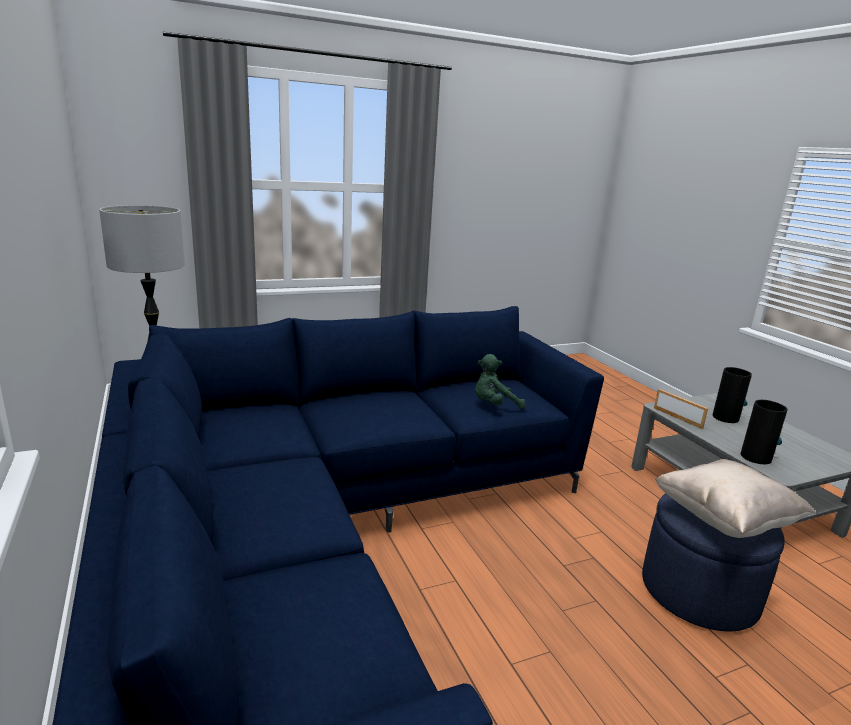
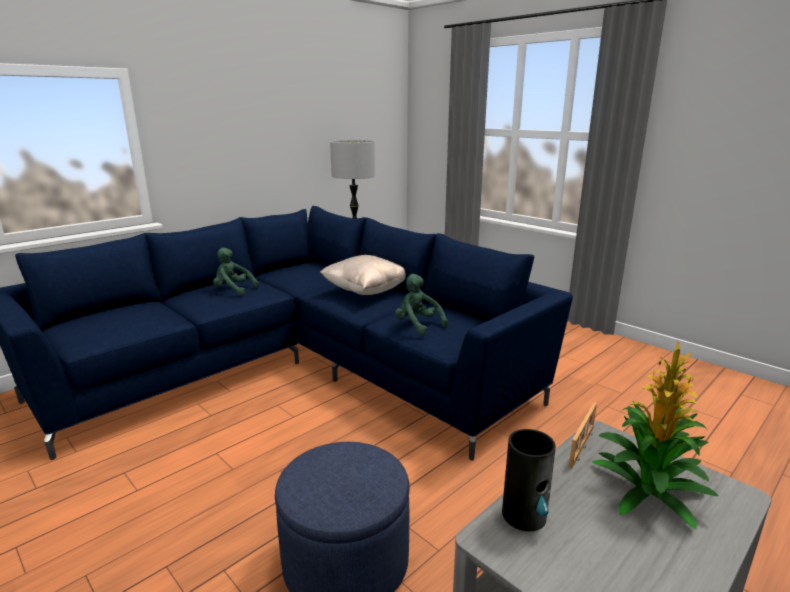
camera: 70 degrees right, 0 degrees up
(263, 492) = (233, 290): none -> green plush toy
(724, 520) = (331, 479): beige pillow -> beige pillow (366, 291)
(725, 417) = (649, 493): vase -> potted plant

